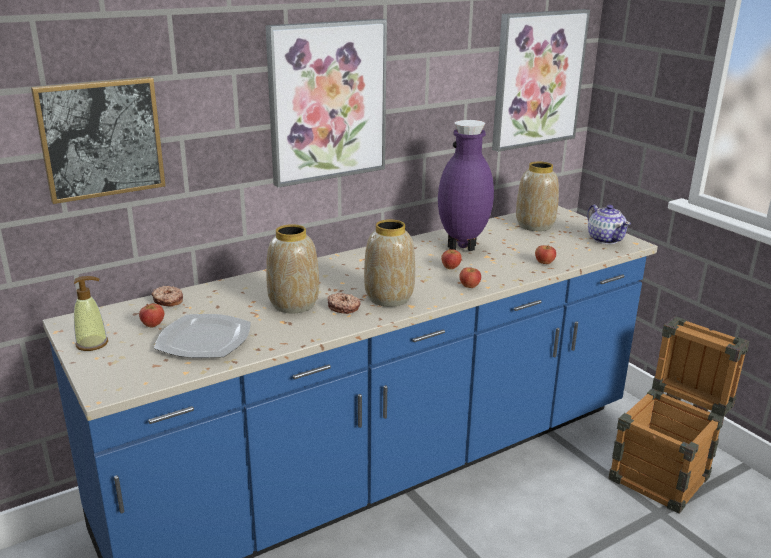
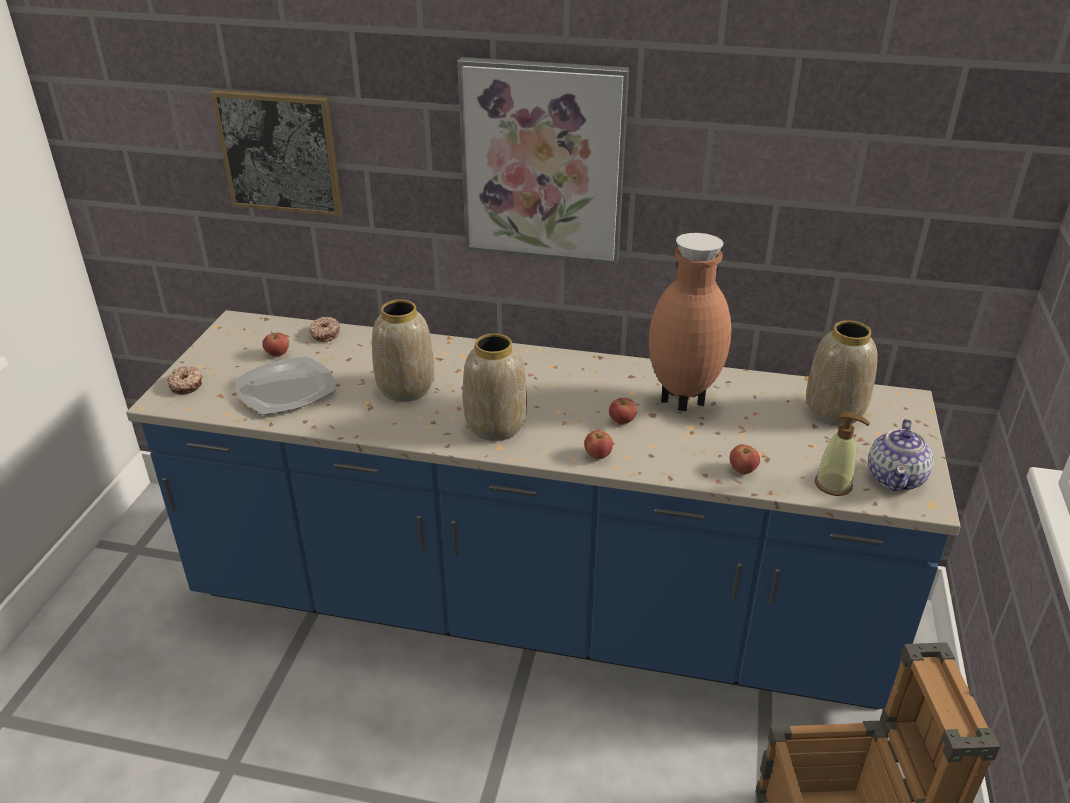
camera: 45 degrees right, 10 degrees up
(92, 344) = (217, 351): soap dispenser -> soap dispenser (833, 485)
(343, 307) = (439, 415): donut -> donut (187, 385)
(463, 248) = (682, 403): purple vase -> brown vase
(537, 79) = (923, 195): picture -> none

